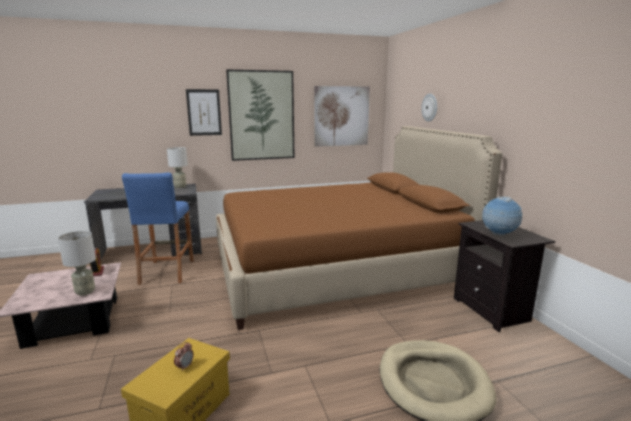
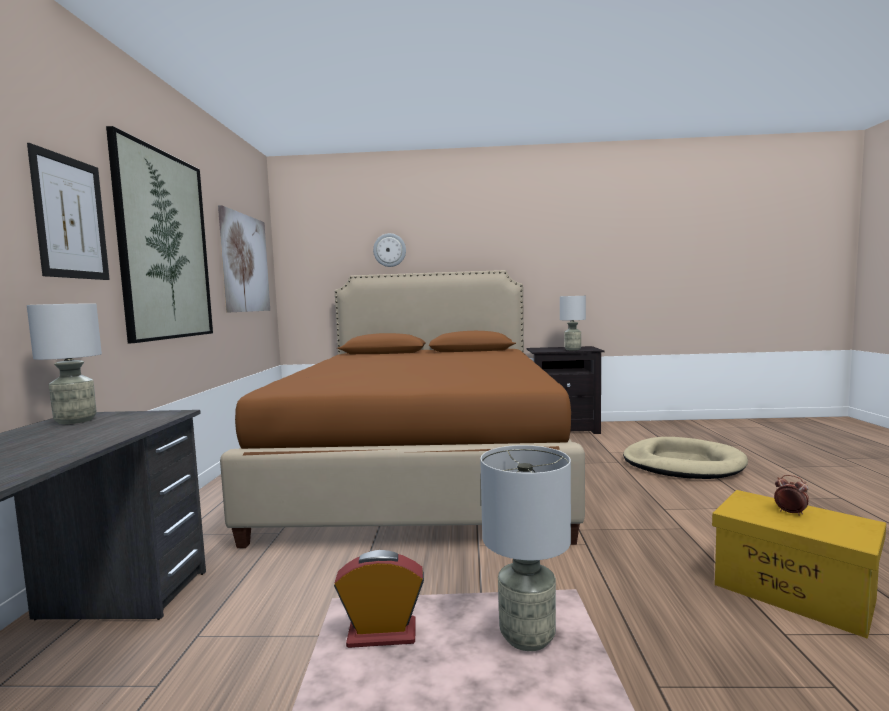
camera: 70 degrees left, 10 degrees down
(167, 272) = (256, 626): blue stool -> none
(499, 234) = (572, 349): globe -> grey table lamp

